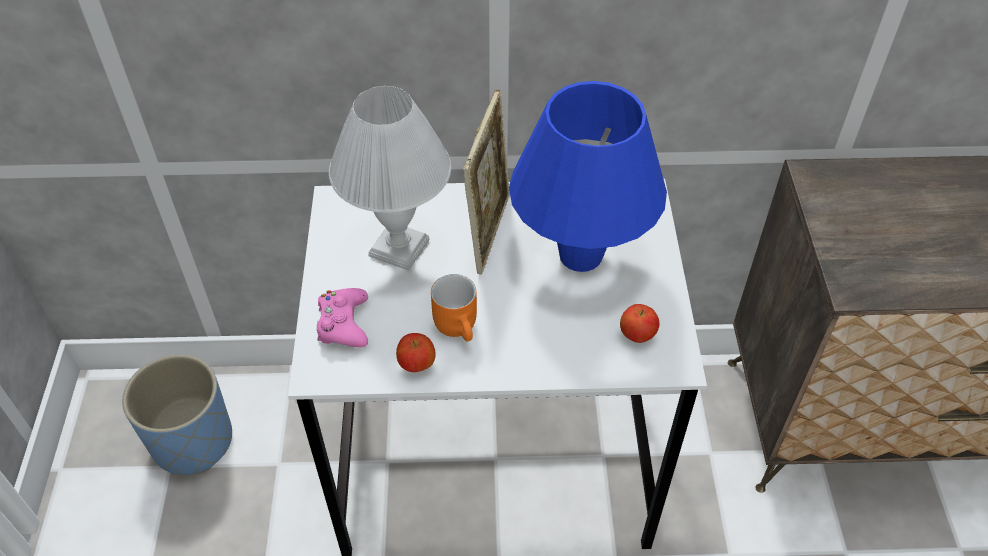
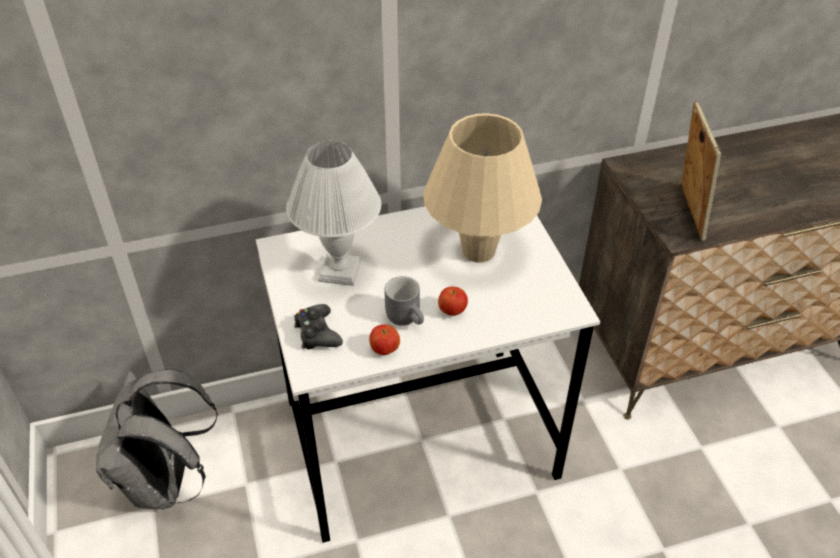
camera: 15 degrees left, 5 degrees down
(193, 441) = (166, 483): blue planter -> grey backpack
(343, 324) = (317, 333): pink game controller -> black game controller
(460, 326) = (408, 317): orange mug -> grey mug
(489, 231) = (404, 246): picture frame -> picture frame (688, 211)
(581, 255) = (478, 251): blue table lamp -> beige table lamp
(637, 334) = (539, 297): apple -> apple (452, 311)

